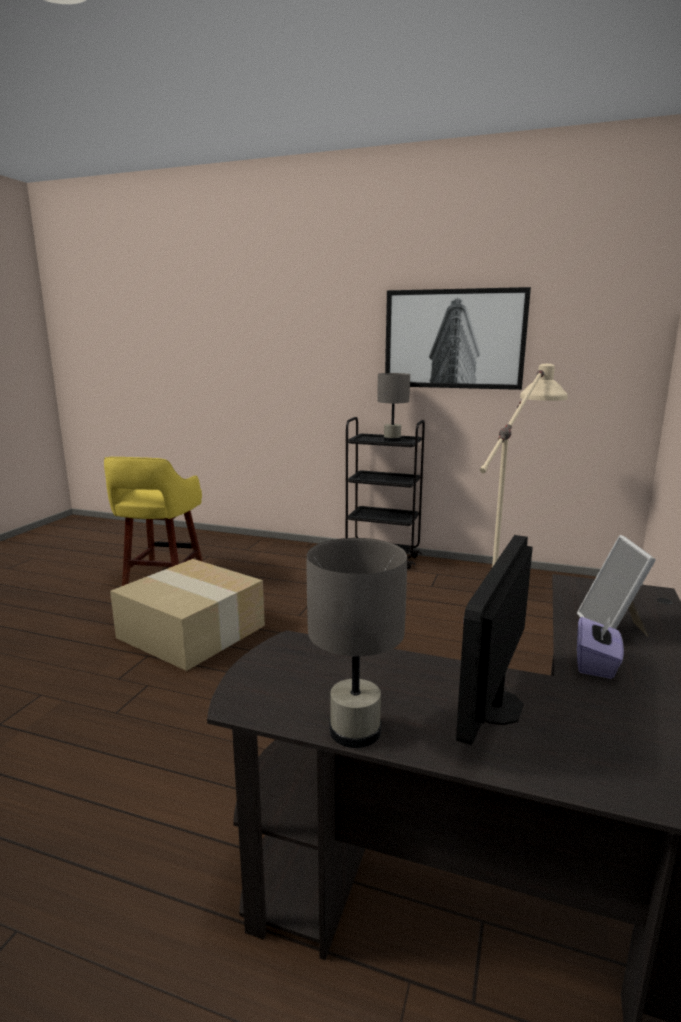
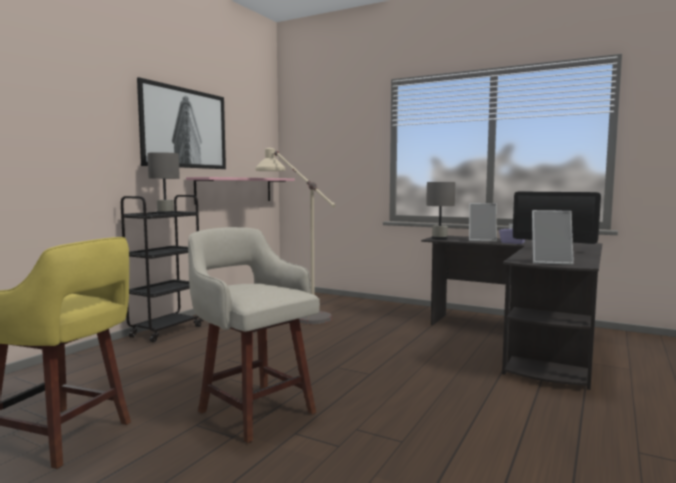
camera: 80 degrees left, 10 degrees down
(194, 631) = (254, 410): cardboard box -> beige stool
(279, 673) = (550, 262): none -> picture frame
(355, 731) = (586, 258): grey table lamp -> grey table lamp (440, 239)
(542, 419) = (235, 190): none -> pink shelf

